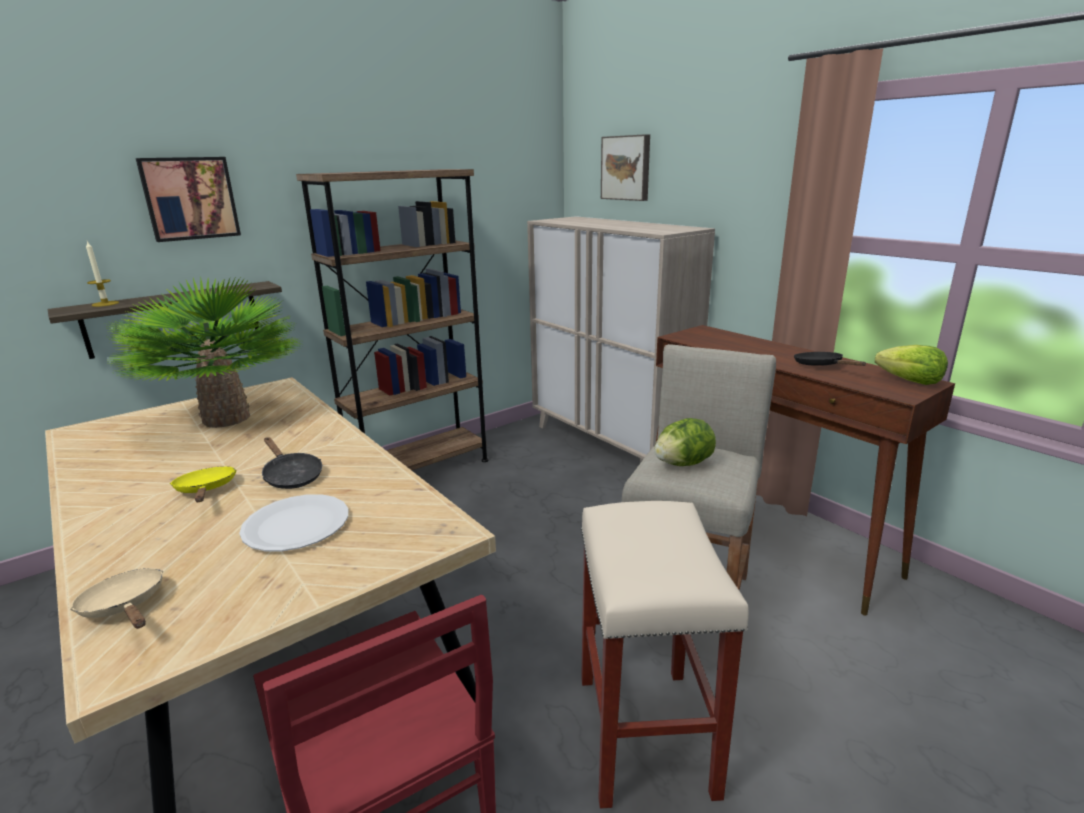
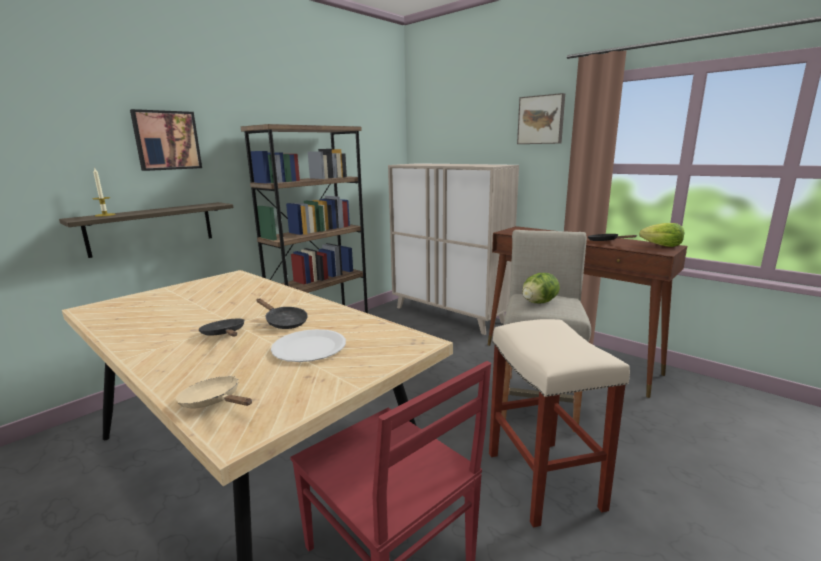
camera: 10 degrees left, 5 degrees down
(206, 490) = (225, 334): yellow frying pan -> black frying pan
(227, 418) = (208, 294): potted plant -> none
(626, 168) = (453, 129): picture -> picture (541, 120)

